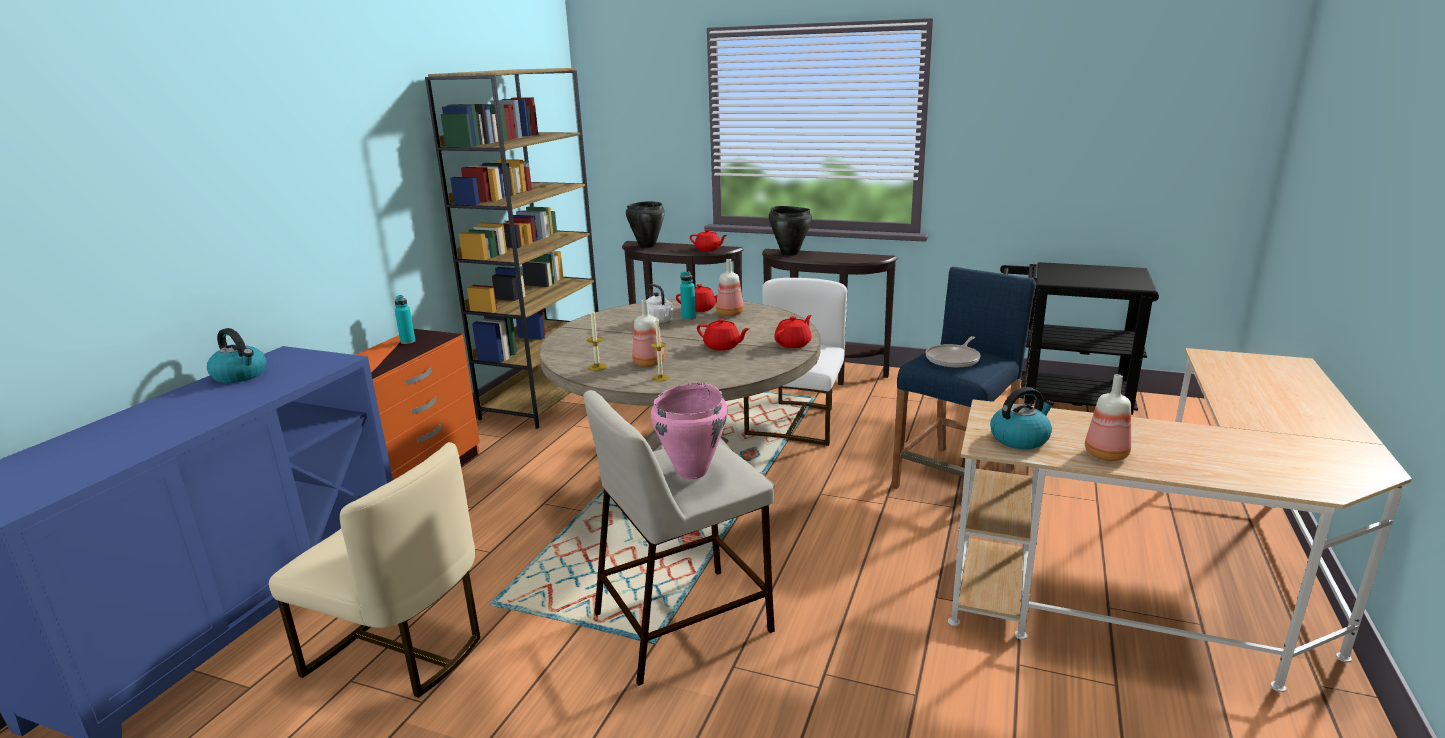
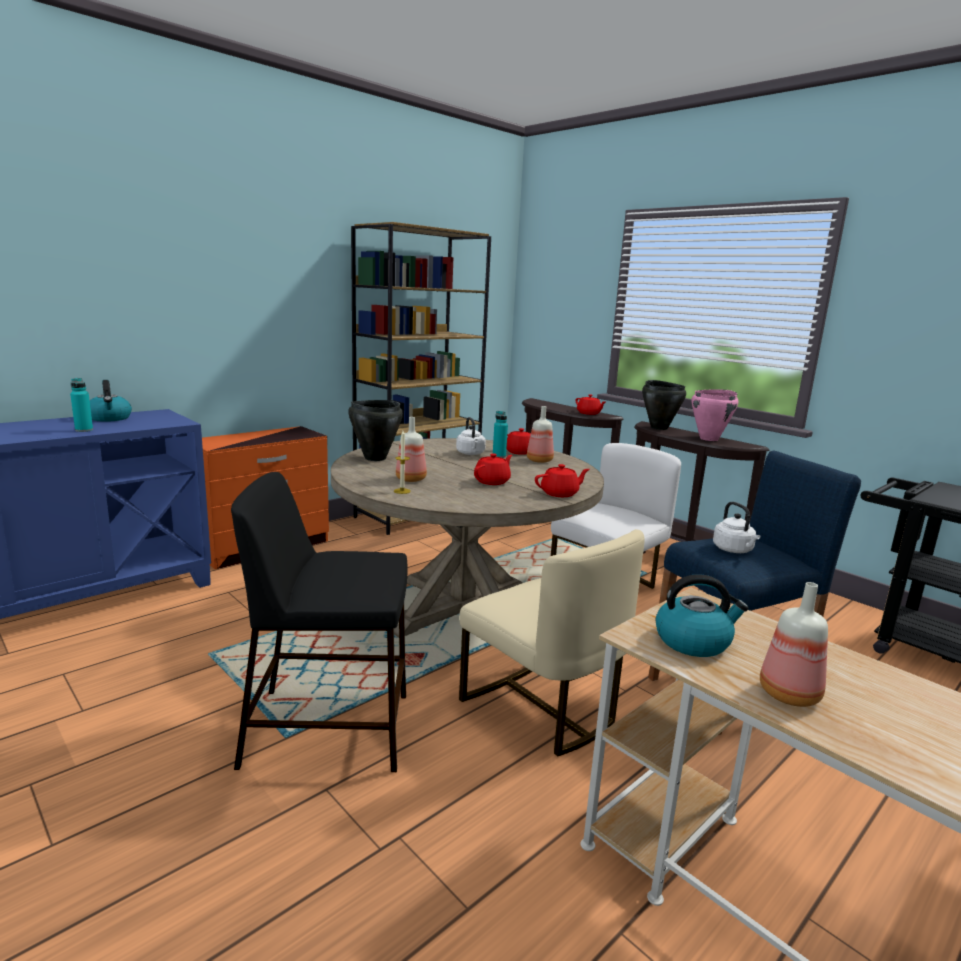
camera: 25 degrees right, 5 degrees down
(400, 650) = (115, 665): beige chair -> beige chair (542, 708)
(408, 341) = (283, 432): turquoise bottle -> turquoise bottle (84, 430)
(597, 367) = (367, 472): candle -> none
(647, 246) = (540, 403): black cooking pot -> black cooking pot (374, 458)
(684, 621) = (330, 728): beige stool -> black stool
(693, 472) = (338, 574): pink cooking pot -> pink cooking pot (709, 439)
(722, 346) = (492, 481): red teapot -> red teapot turned 105 degrees counterclockwise
(954, 359) = (734, 550): frying pan -> white kettle

